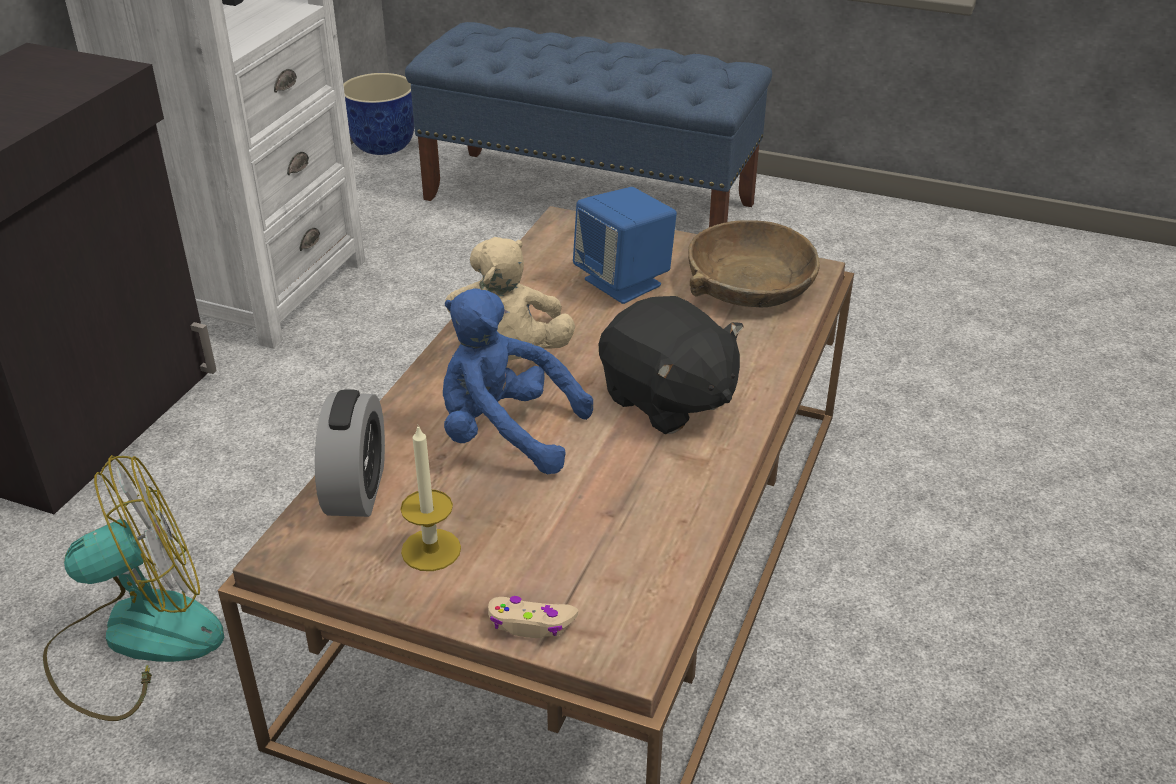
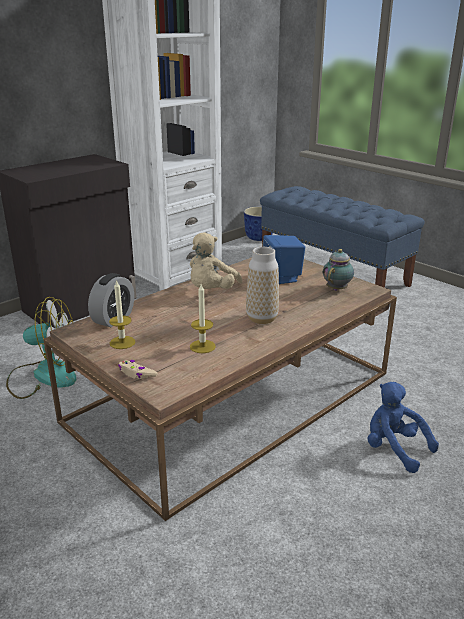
camera: 25 degrees right, 10 degrees down
(505, 434) = (185, 314): blue plush toy -> blue plush toy (394, 448)
(608, 507) = (202, 346): none -> candle
(667, 400) = (262, 318): black plush toy -> vase
(750, 284) = (337, 289): brown bowl -> teapot

